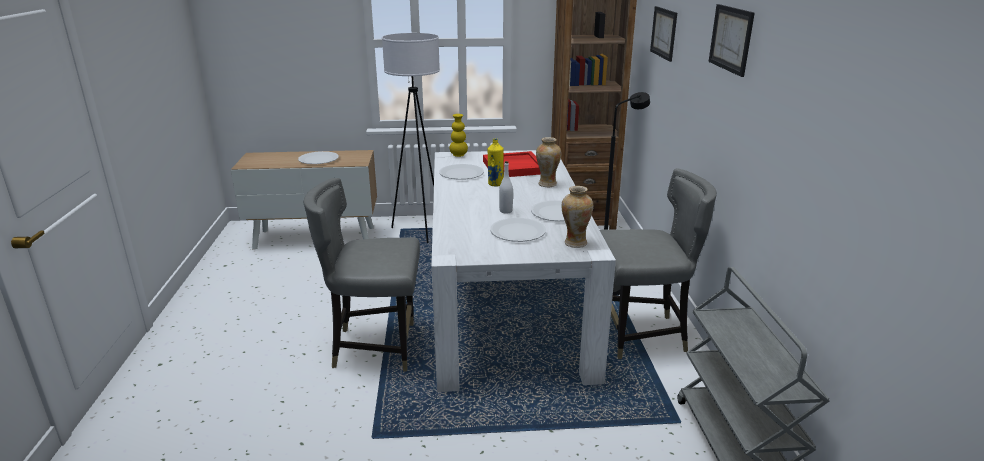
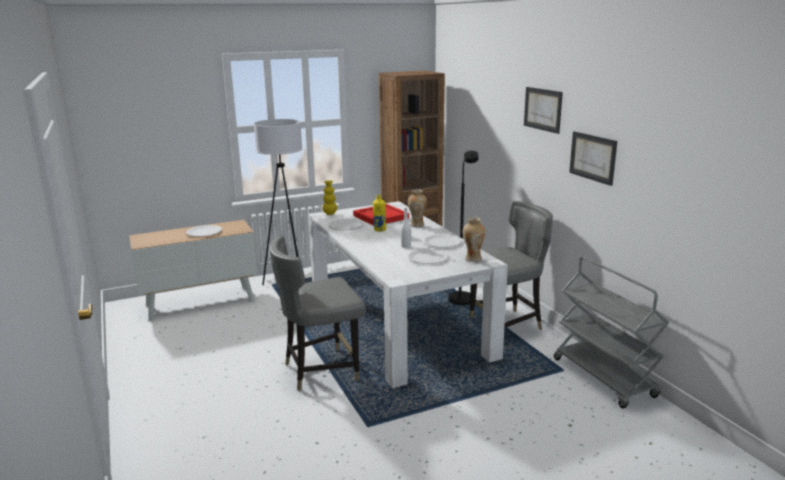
camera: 20 degrees left, 5 degrees down
(664, 33) = (471, 107): picture -> picture (593, 157)

